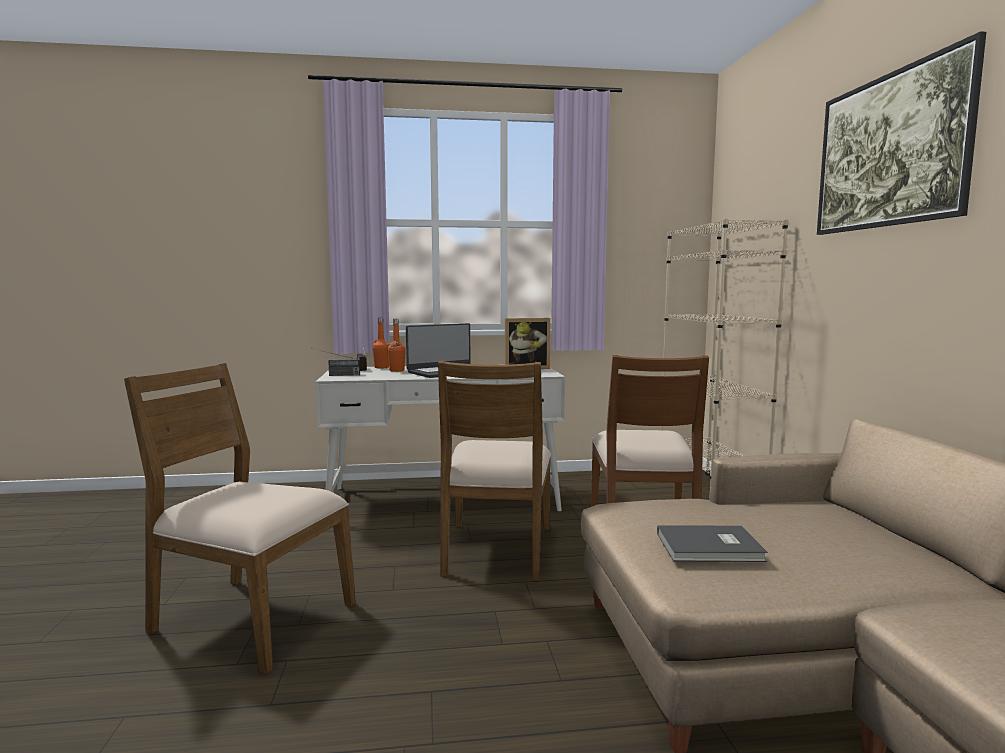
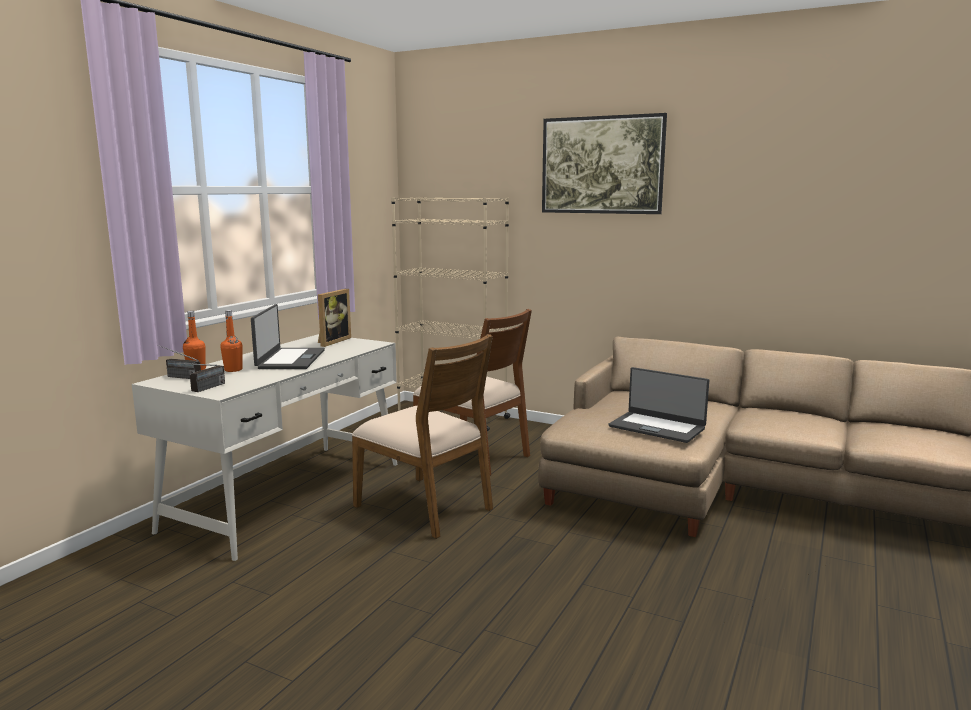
camera: 55 degrees left, 5 degrees up
(251, 618) = (393, 635): brown chair -> none
(711, 548) = (657, 427): grey book -> laptop

